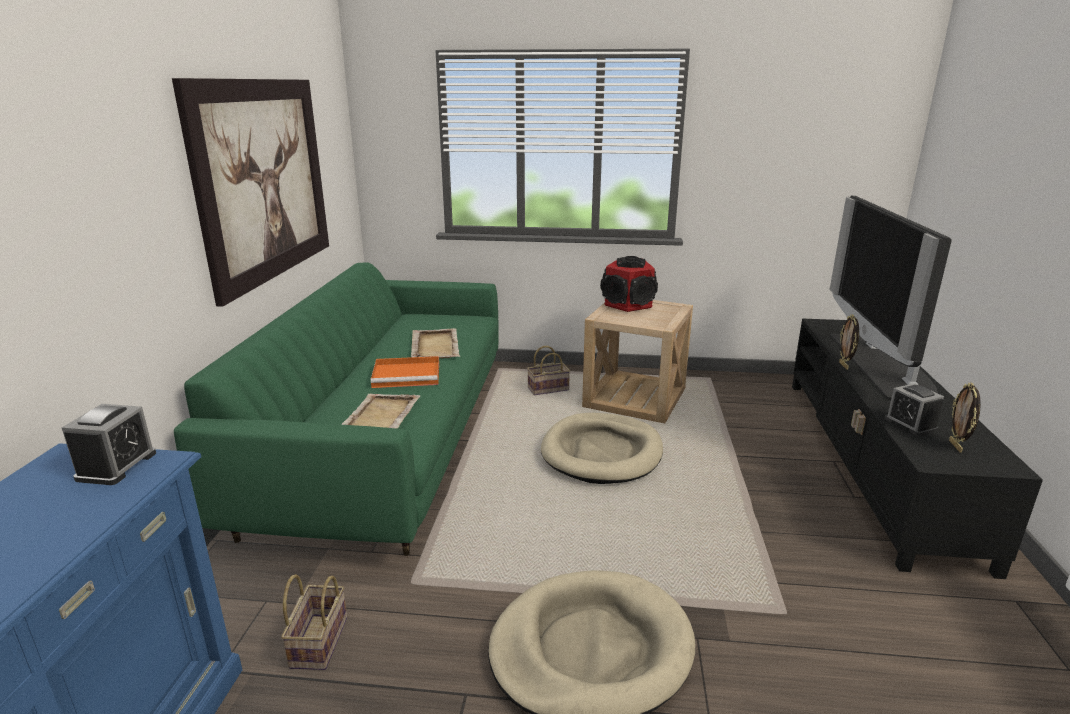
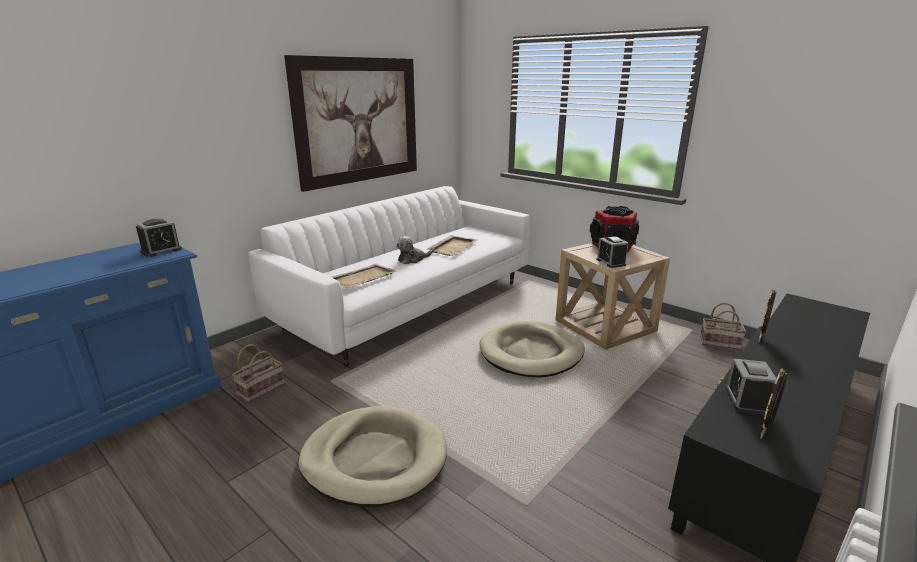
camera: 35 degrees right, 0 degrees up
(388, 442) = (409, 304): green sofa -> white sofa
(408, 375) = (412, 259): orange tray -> plush toy
(549, 389) = (547, 302): basket -> basket (720, 342)
(653, 322) = (610, 262): none -> alarm clock
(881, 364) = (807, 349): television -> none

